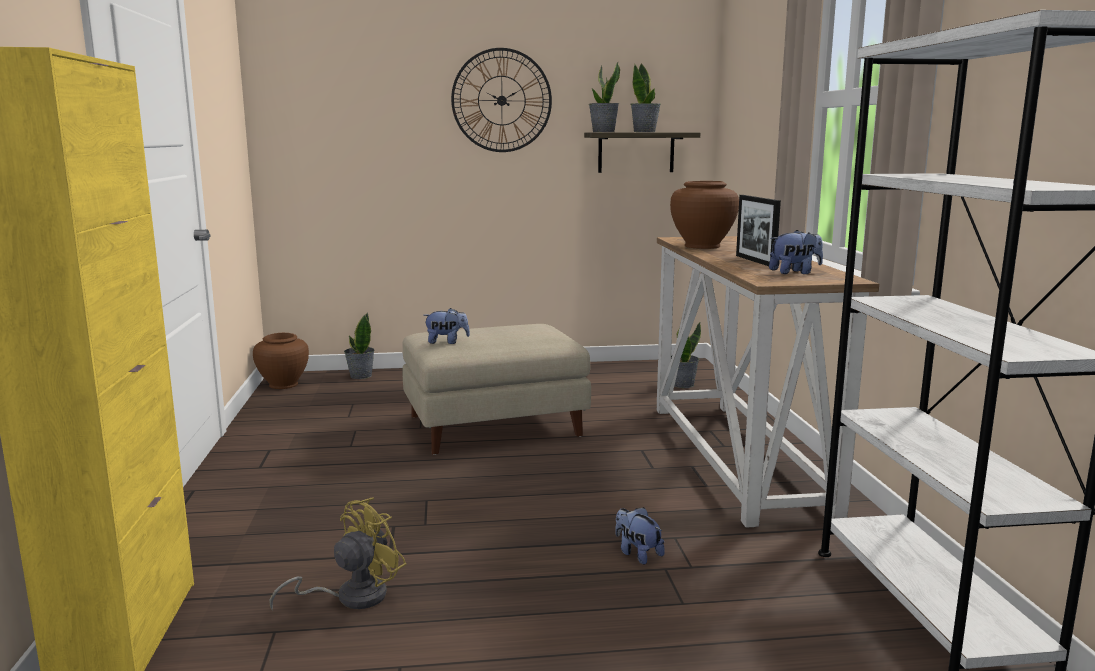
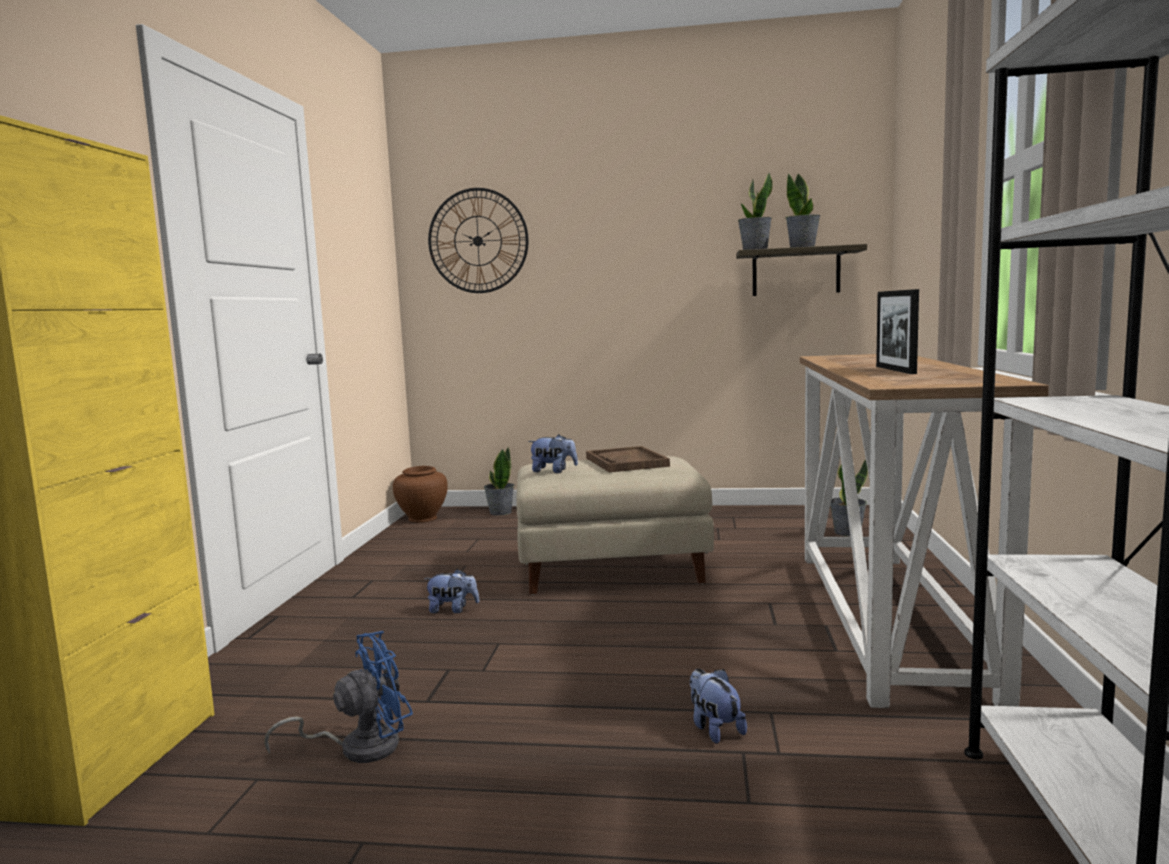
camera: 15 degrees right, 5 degrees down
(351, 597) = (359, 747): yellow fan -> blue fan
(501, 100) = (646, 224): wall clock -> wall clock (478, 241)
(508, 331) = (626, 462): none -> brown tray
(702, 246) = (844, 361): brown vase -> none
(794, 273) = (936, 378): plush toy -> plush toy (453, 610)

